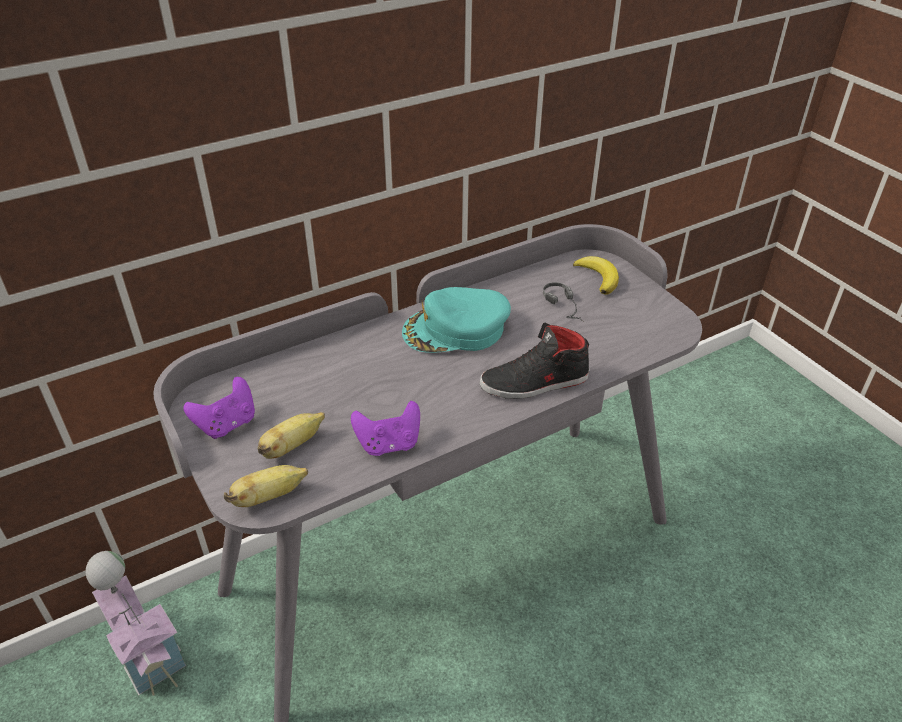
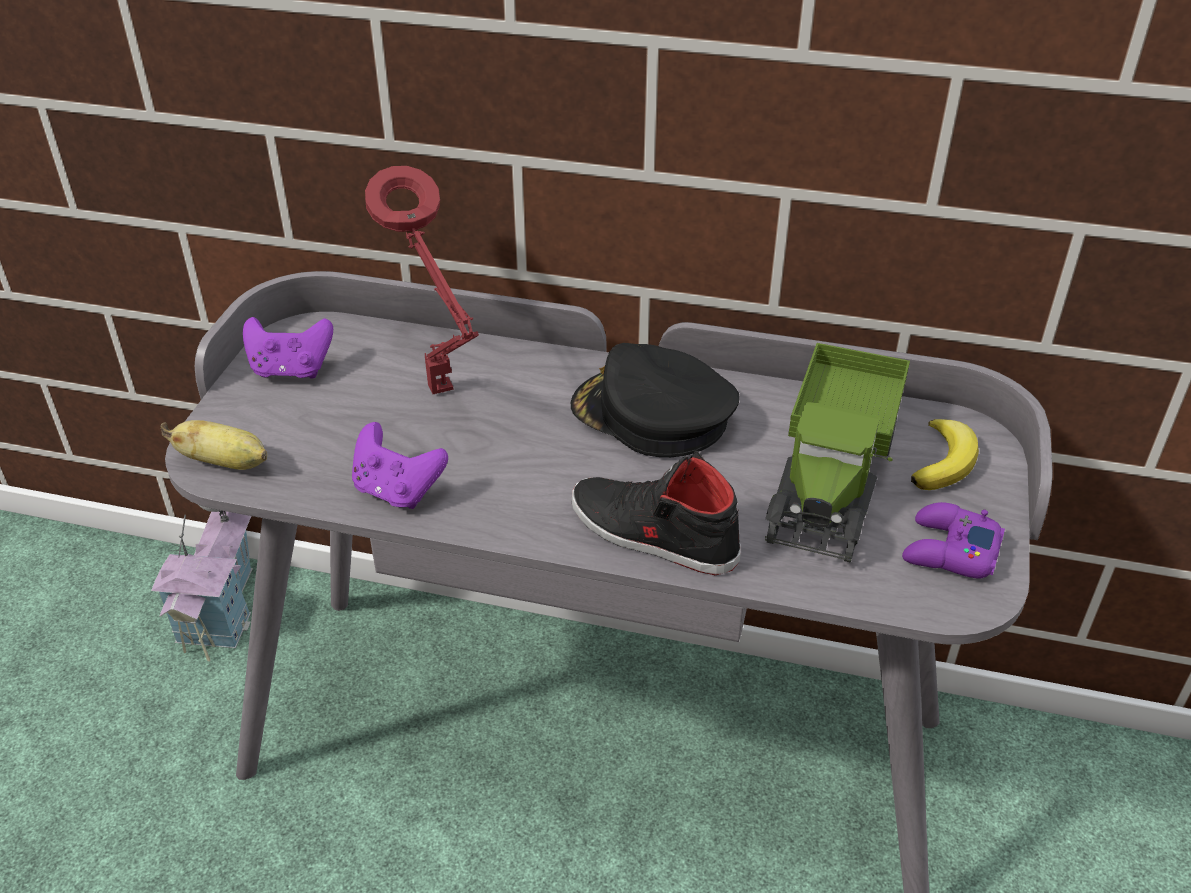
camera: 45 degrees right, 0 degrees up
(292, 446) = (312, 429): banana -> none
(338, 383) = (443, 394): none -> red table lamp
(456, 330) = (652, 415): turquoise cap -> black cap
(568, 310) = (833, 477): headphones -> toy truck
(649, 313) = (949, 551): none -> purple game controller

